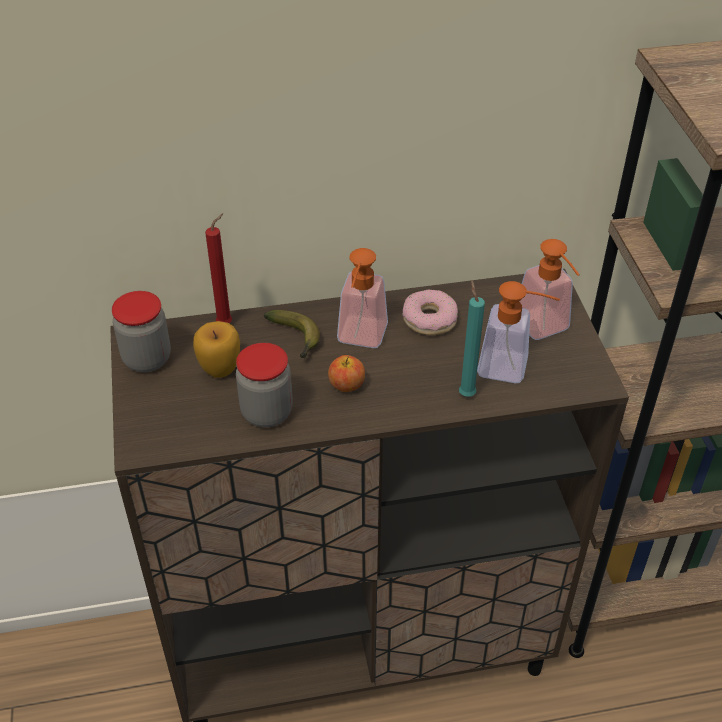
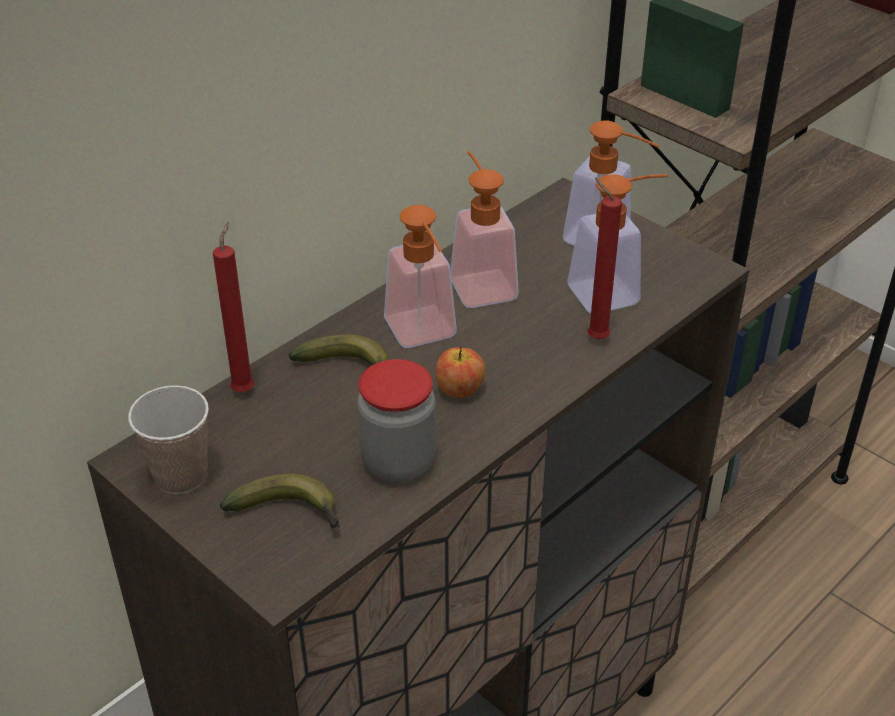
camera: 35 degrees left, 5 degrees down
(147, 359) = (181, 476): jar -> cup
(181, 411) = (290, 513): none -> banana
(220, 368) = (289, 442): apple -> none
(430, 319) = (479, 282): donut -> soap dispenser
(466, 393) = (594, 337): turquoise candle -> red candle

